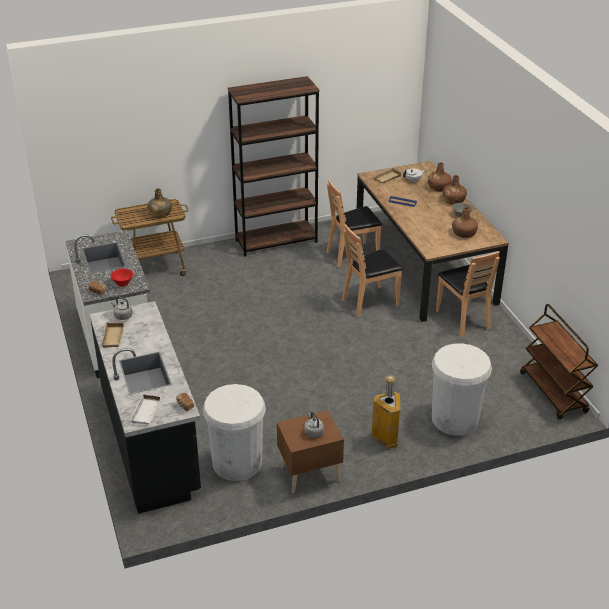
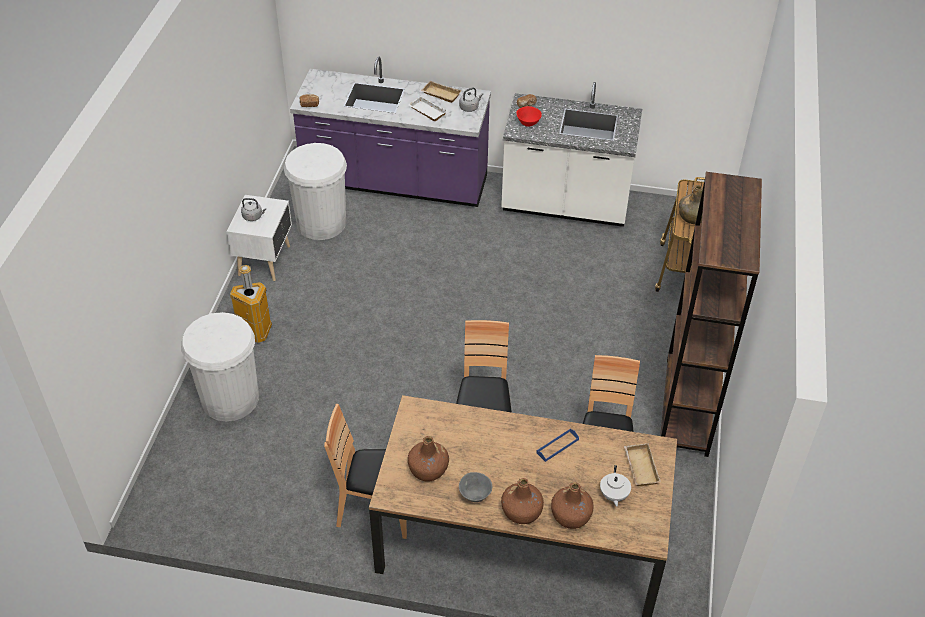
camera: 120 degrees right, 10 degrees up
(147, 412) = (321, 84): white tray -> white tray (426, 111)
(151, 441) = (395, 183): black counter -> purple counter
(309, 473) = (266, 260): brown nightstand -> white nightstand
(553, 393) = (182, 513): brown cart -> none

